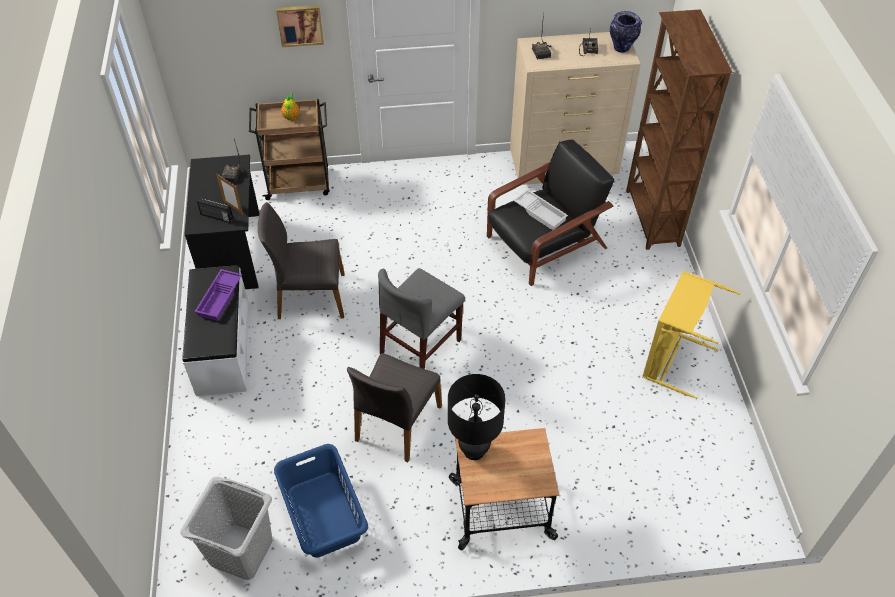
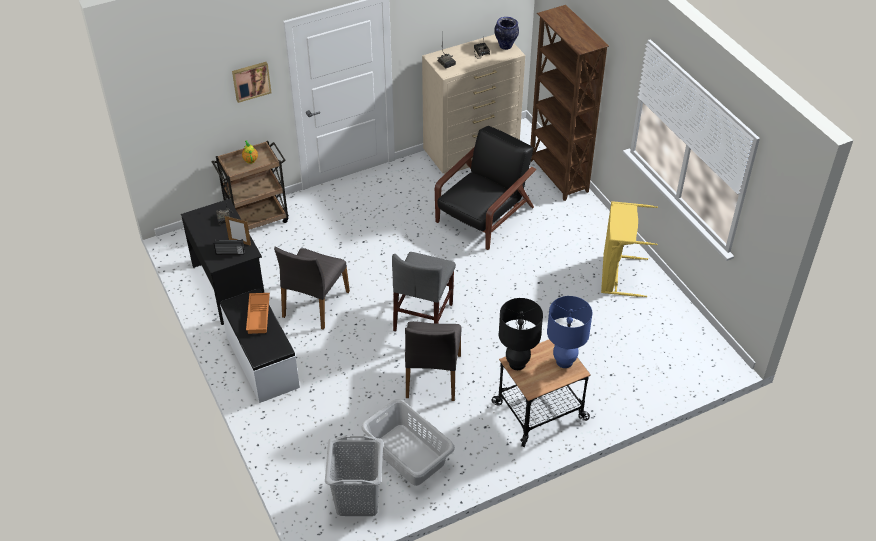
camera: 20 degrees left, 5 degrees down
(220, 298) = (259, 316): purple tray -> orange tray
(310, 297) = (314, 304): grey chair -> grey chair turned 45 degrees counterclockwise
(323, 514) = (408, 455): blue laundry basket -> grey laundry basket
(534, 466) = (564, 361): none -> blue table lamp
(540, 212) = (480, 189): white tray -> none

